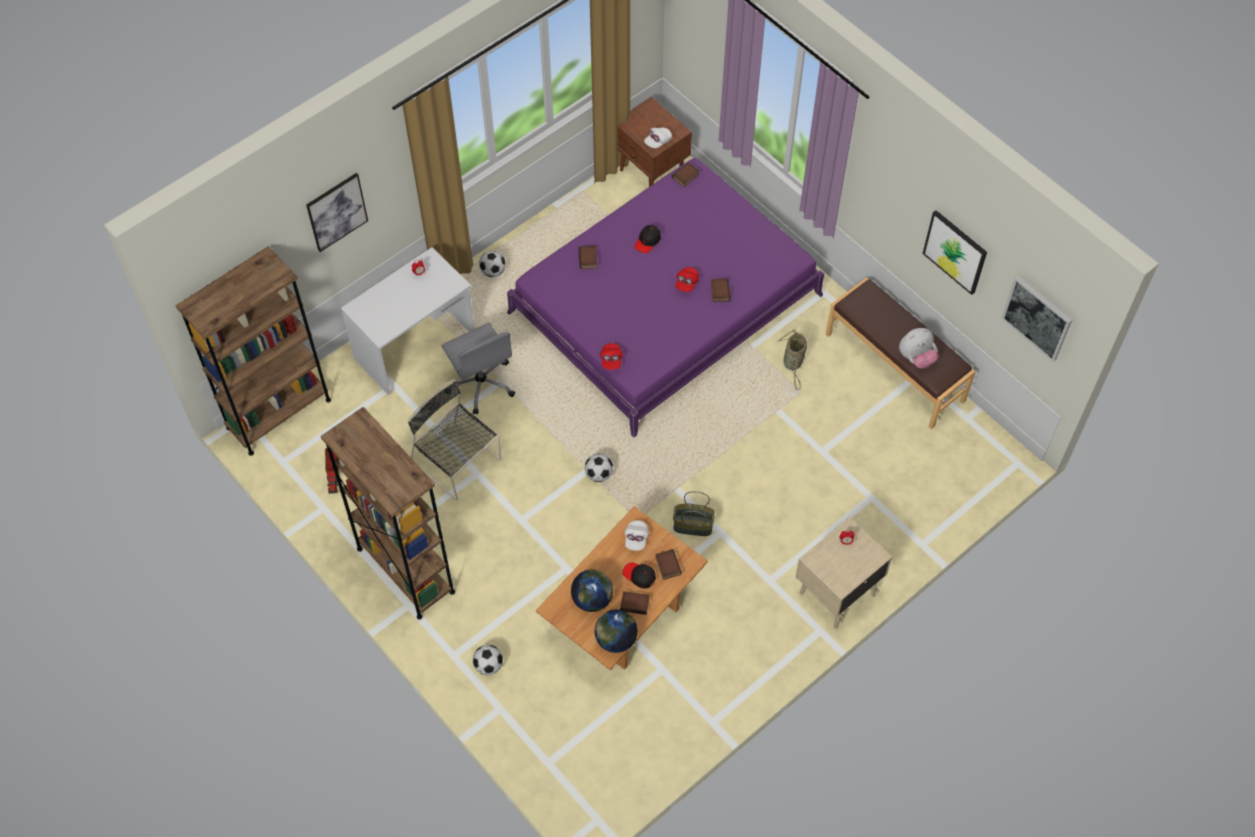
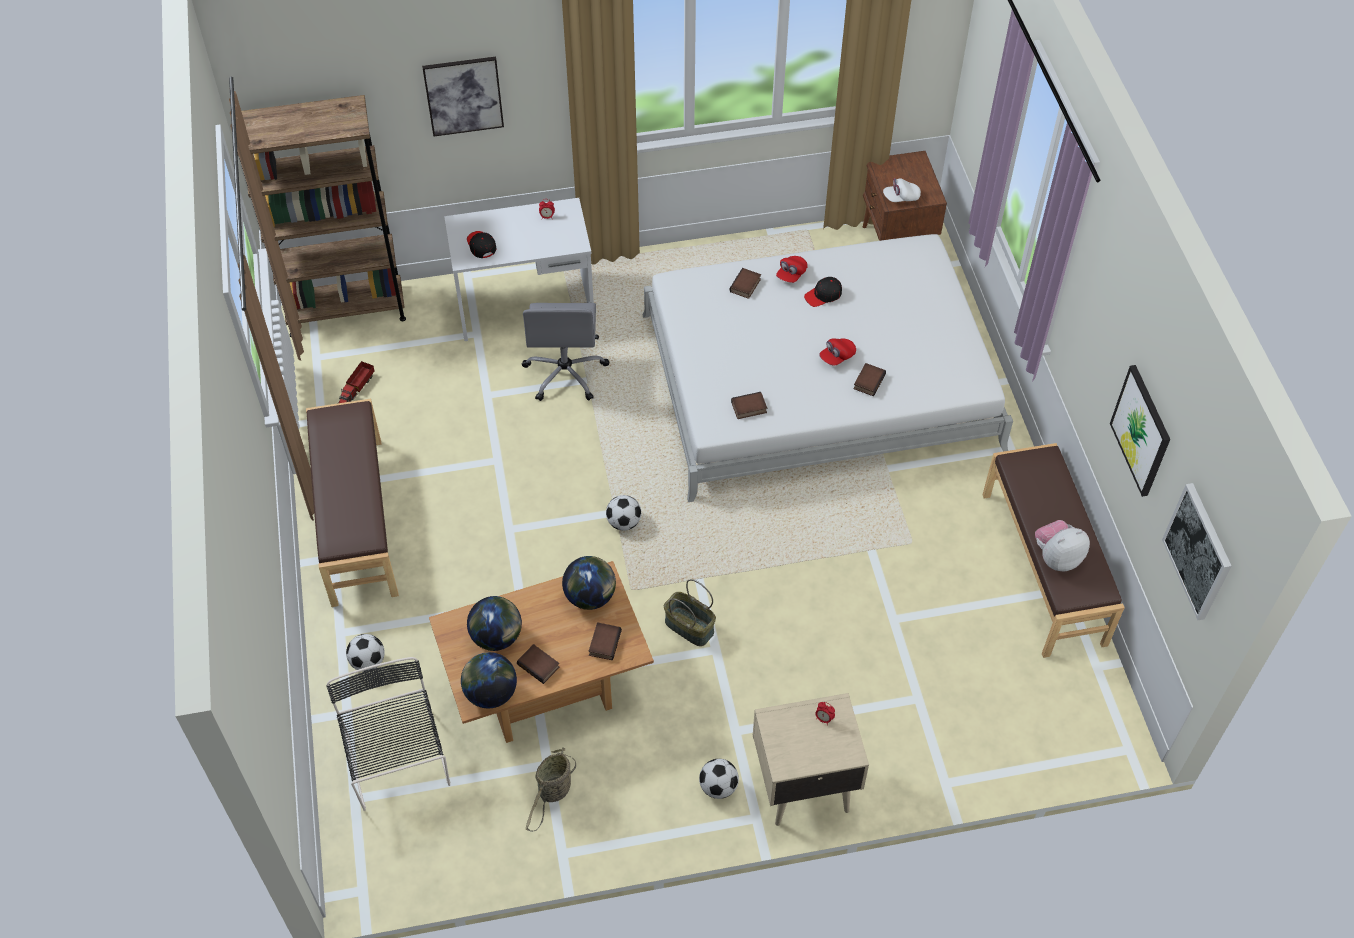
camera: 30 degrees right, 5 degrees down
(405, 570) = (356, 521): brown bookcase -> brown bench
(458, 463) = (485, 440): black chair -> black chair (398, 763)
(493, 271) = (657, 268): football -> football (718, 787)
(611, 360) = (697, 398): red cap -> red cap (791, 274)
(636, 538) = (590, 596): white cap -> globe
(639, 576) = (565, 638): black cap -> black cap (481, 246)
(665, 304) = (819, 381): purple bed -> white bed
(686, 177) = (913, 249): book -> book (748, 408)
(793, 363) = (923, 508): basket -> basket (553, 792)
(916, 358) = (1057, 557): plush toy -> plush toy turned 150 degrees clockwise

